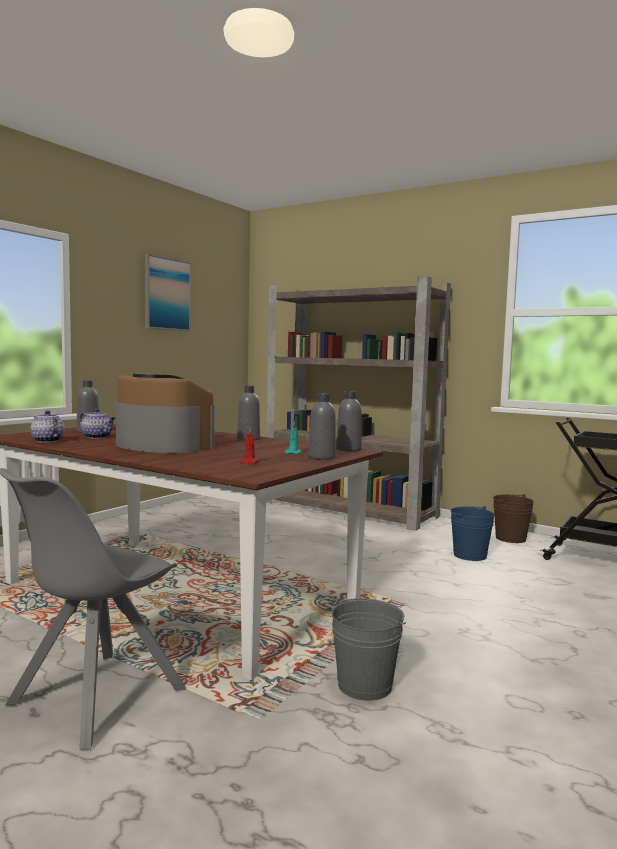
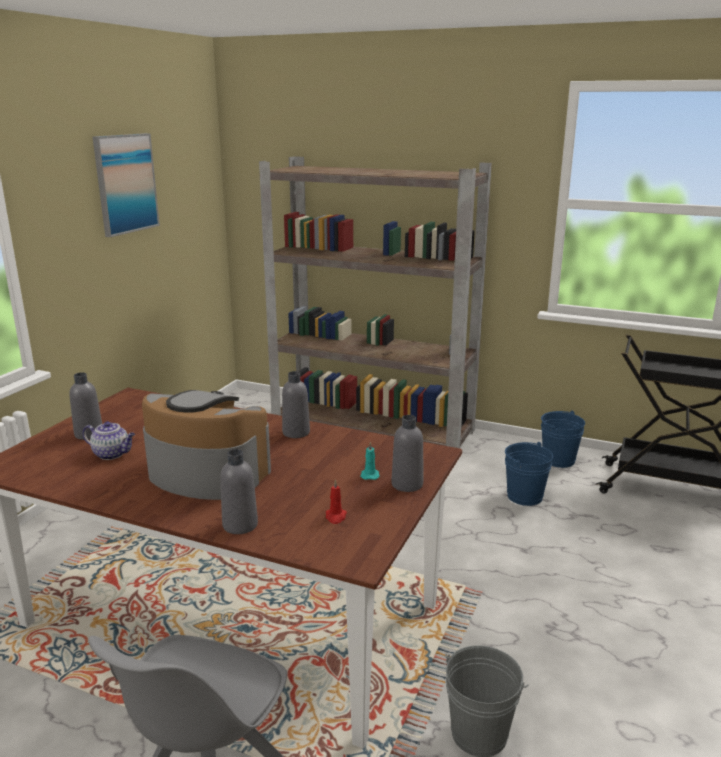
camera: 10 degrees left, 15 degrees up
(47, 441) = (56, 479): teapot -> none
(348, 449) = (424, 452): grey bottle -> grey bottle (240, 525)
(510, 538) = (558, 460): brown bucket -> blue bucket

